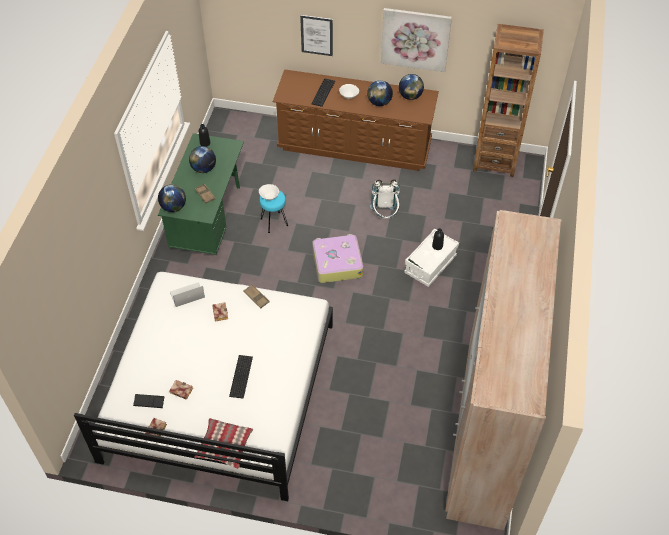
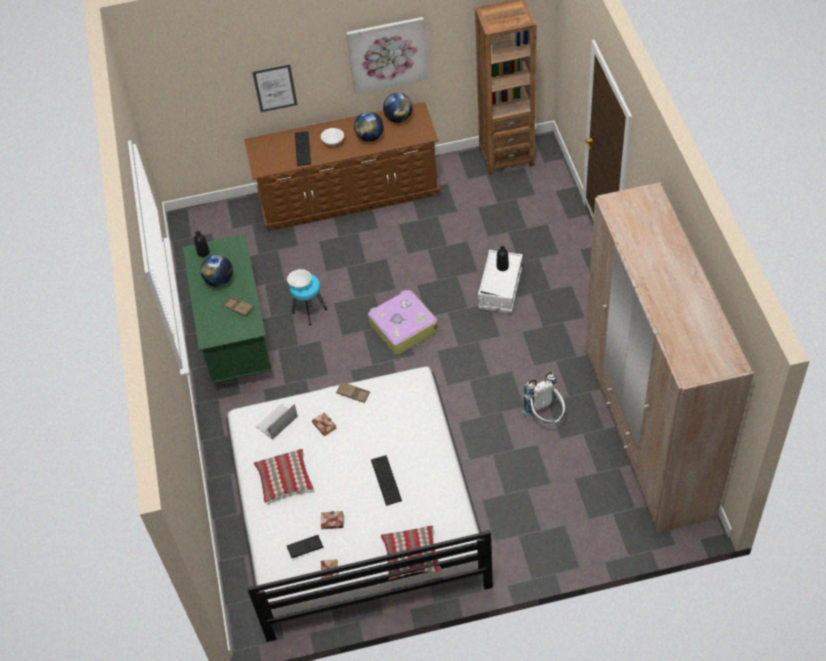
camera: 20 degrees left, 0 degrees up
(166, 342) = (285, 479): none -> pillow
(173, 207) = (211, 334): globe -> none
(385, 215) = (424, 257): white backpack -> white backpack (545, 416)

